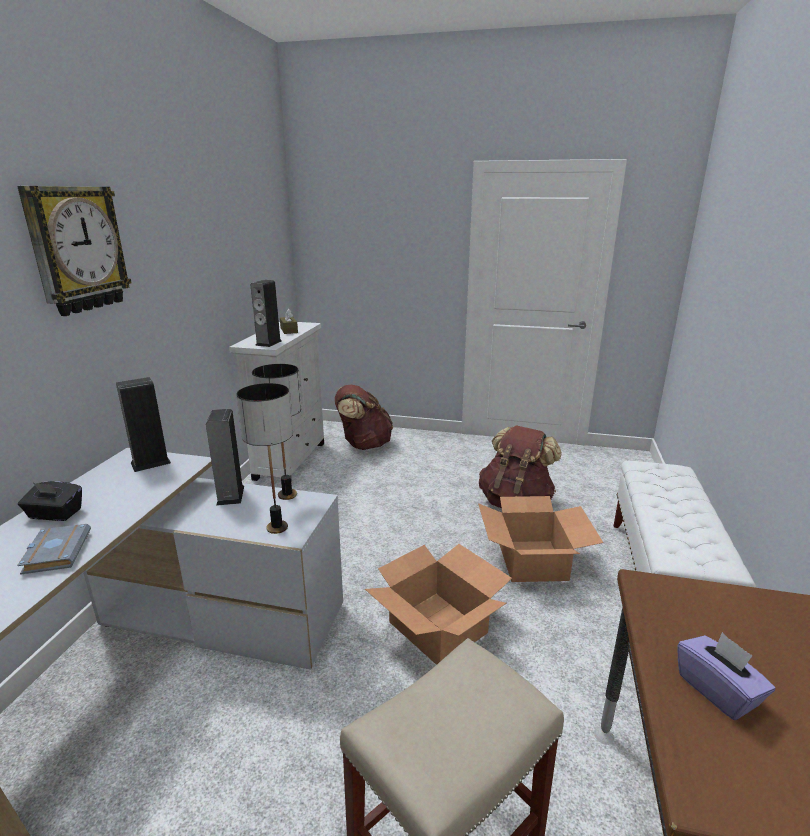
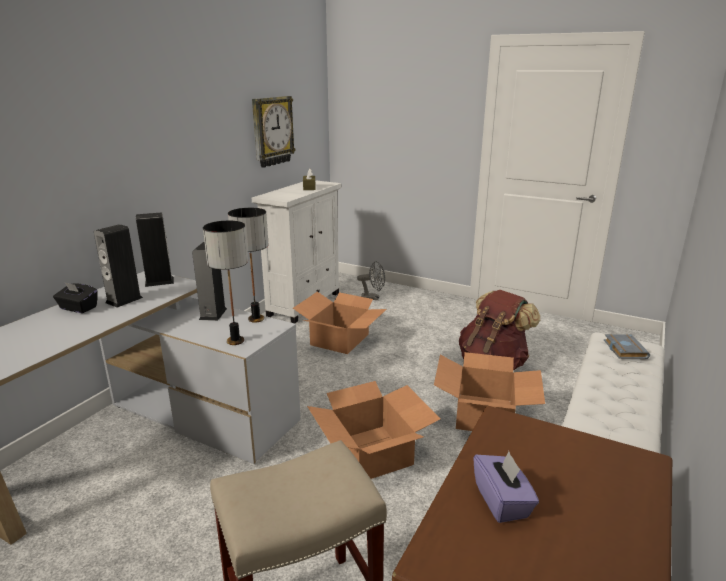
camera: 15 degrees right, 0 degrees up
(56, 552) = (67, 332): grey book -> grey book (623, 349)
(77, 249) = (118, 109): wall clock -> wall clock (272, 131)
(268, 343) = (285, 196): speaker -> speaker (124, 300)
(348, 497) = (340, 339): none -> cardboard box
(363, 444) = (373, 298): brown backpack -> grey fan

